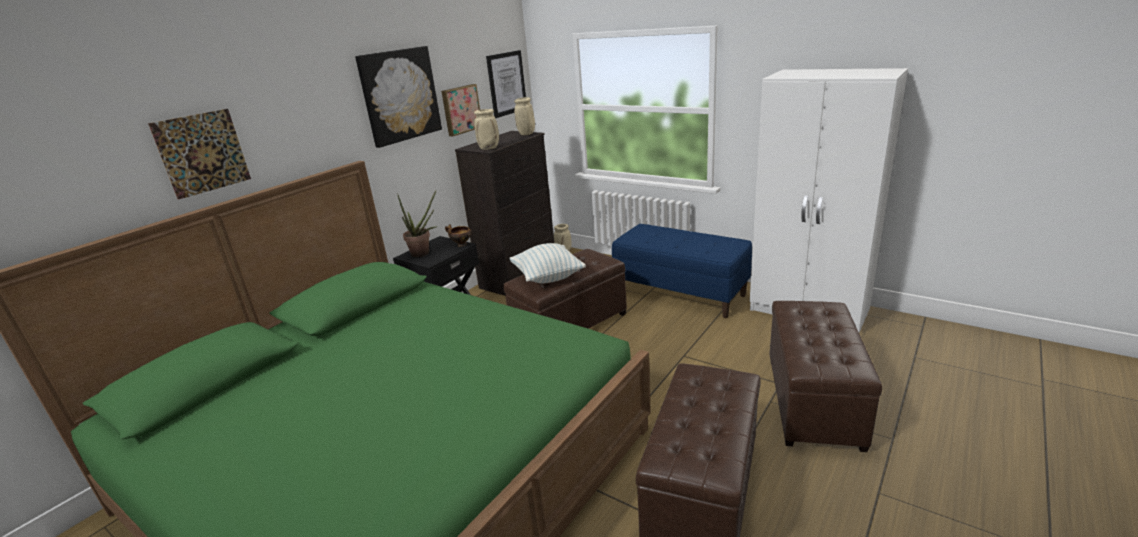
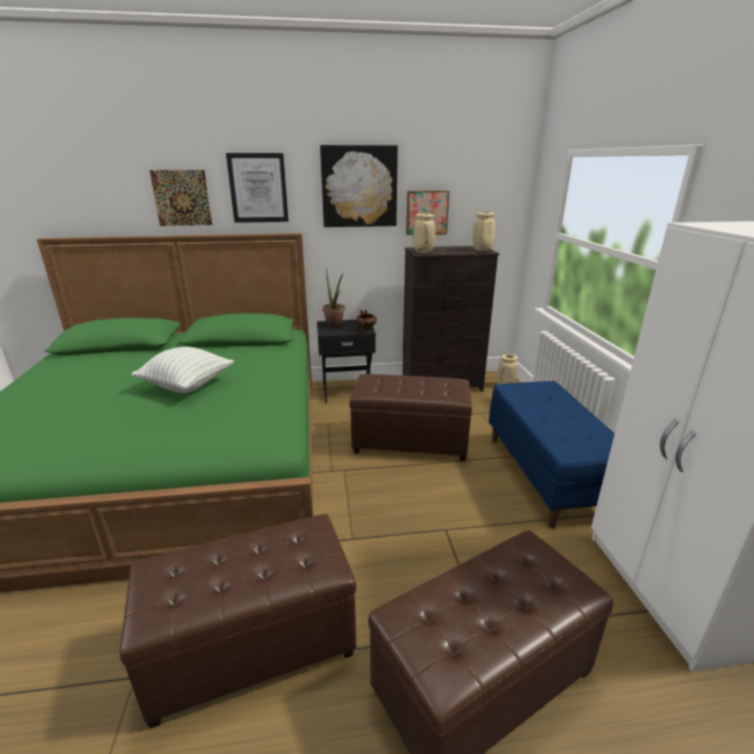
camera: 45 degrees right, 0 degrees up
(506, 83) = (495, 197): picture -> picture (258, 188)
(548, 277) = (389, 385): pillow -> pillow (187, 385)

